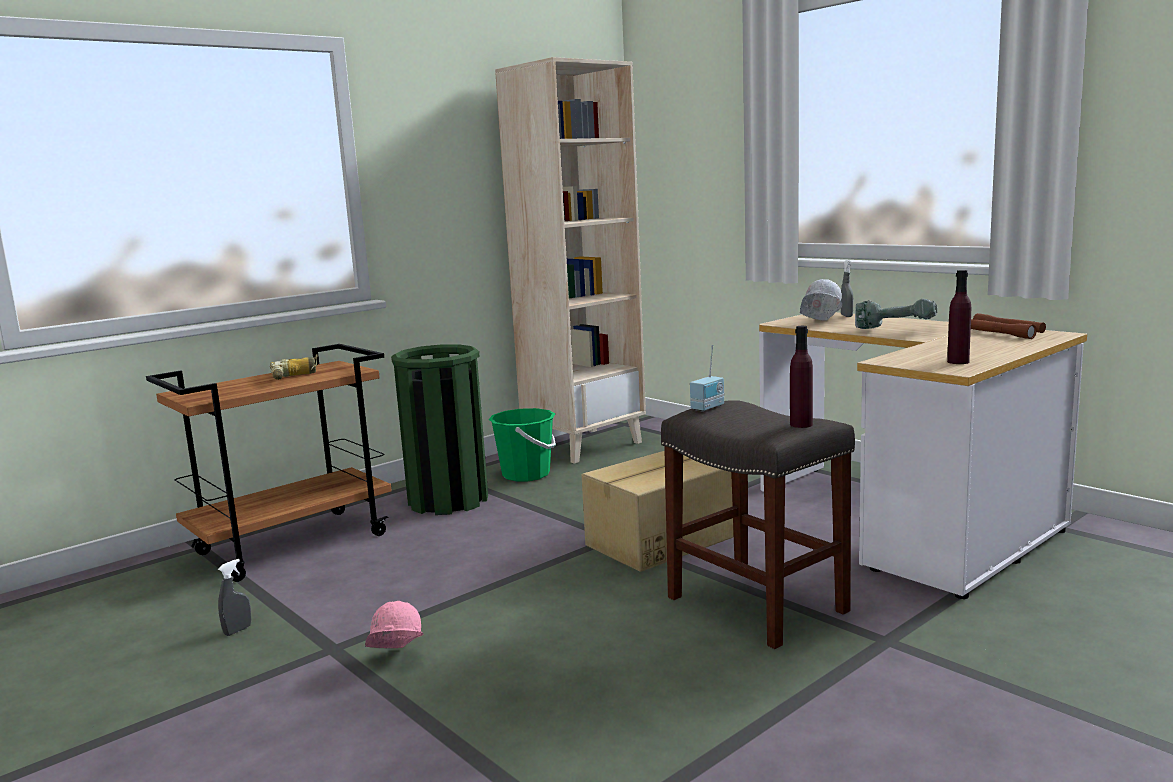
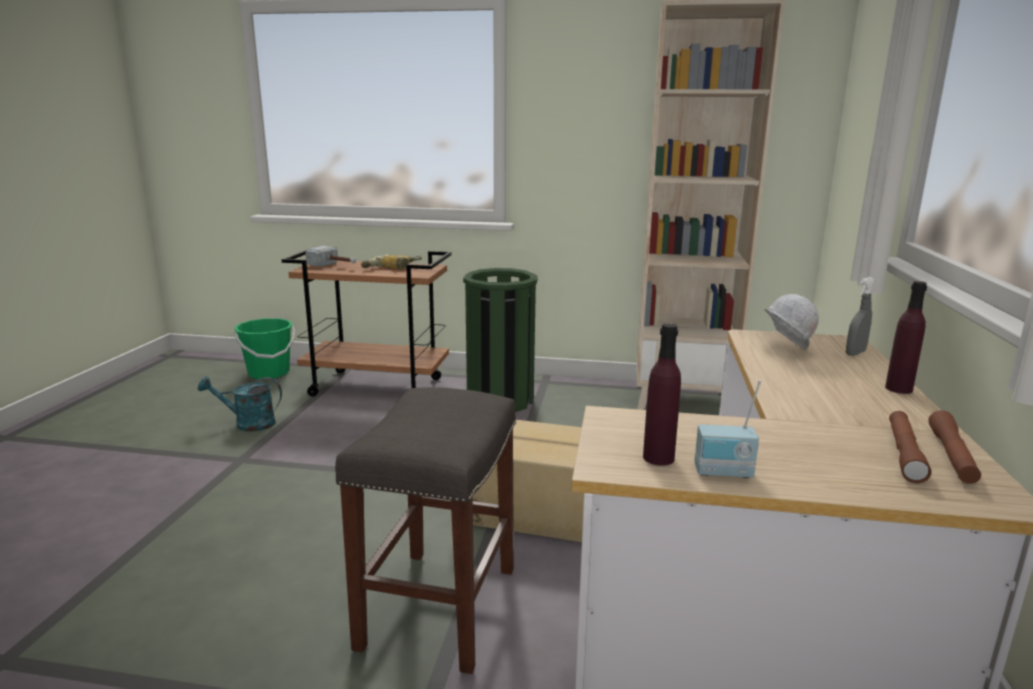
camera: 50 degrees right, 5 degrees up
(219, 390) = (334, 266): none -> hammer
(238, 630) = (248, 424): grey spray bottle -> turquoise watering can
(395, 659) = (237, 485): pink hard hat -> none
(526, 474) = (586, 404): green bucket -> green bucket (269, 373)
(708, 407) = (441, 392): radio -> radio (723, 473)
(801, 424) = (409, 444): purple bottle -> purple bottle (898, 389)
(896, 330) = (812, 391): power drill -> none

